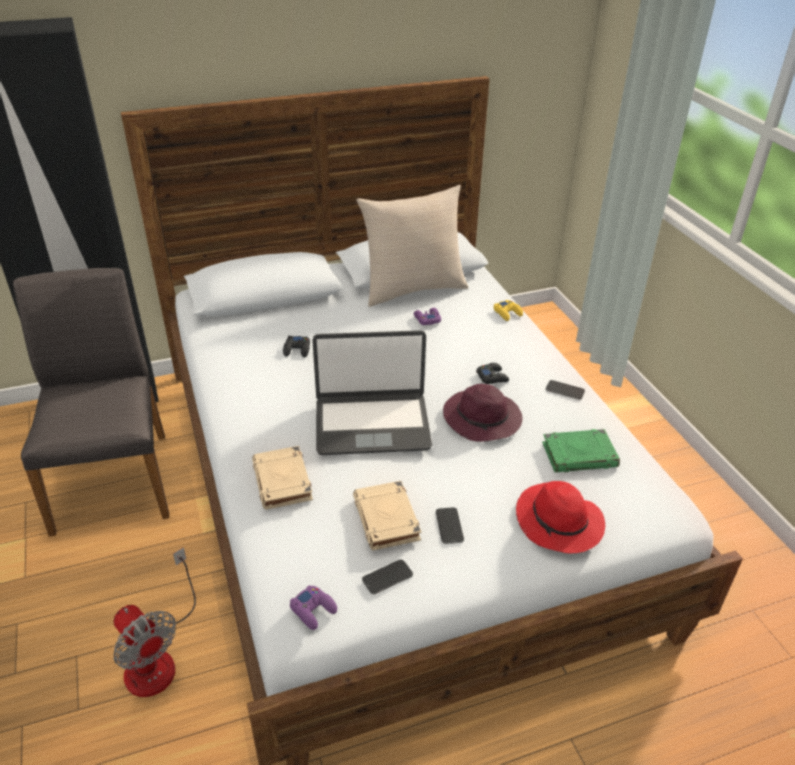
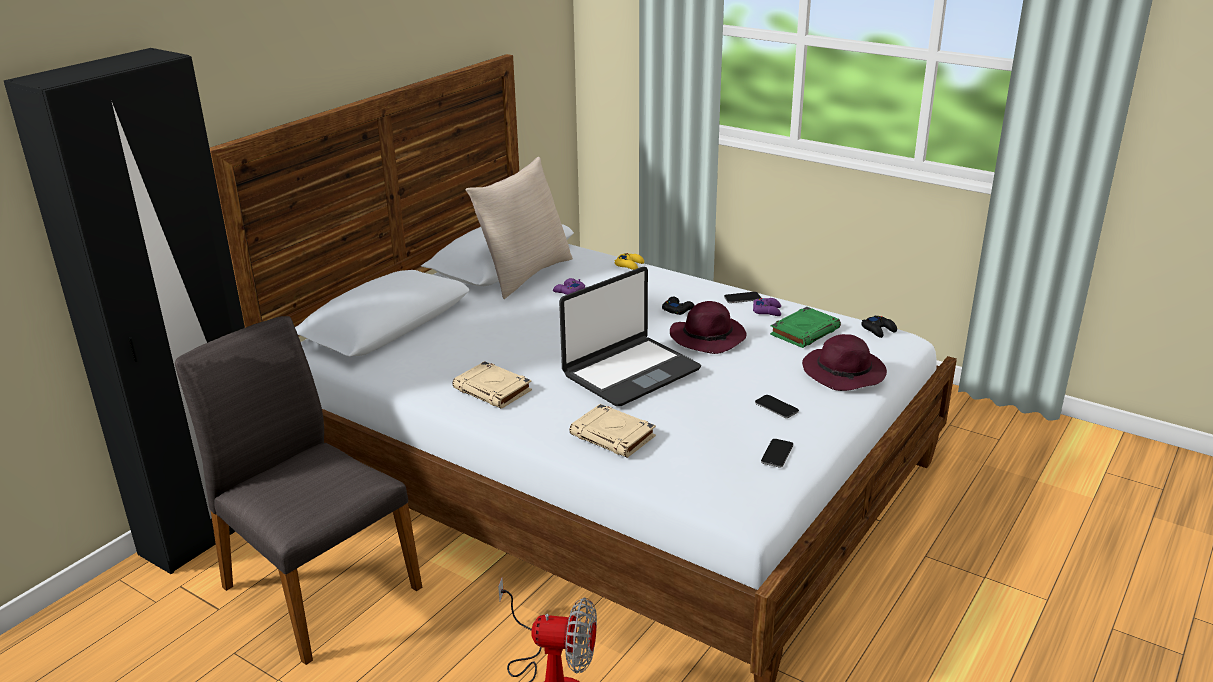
camera: 35 degrees left, 10 degrees down
(297, 350) = (484, 351): black game controller -> black game controller (878, 330)
(313, 610) = (753, 495): purple game controller -> purple game controller (767, 311)
(387, 519) = (730, 421): beige book -> beige book (493, 390)
(559, 522) = (845, 373): red hat -> purple hat

